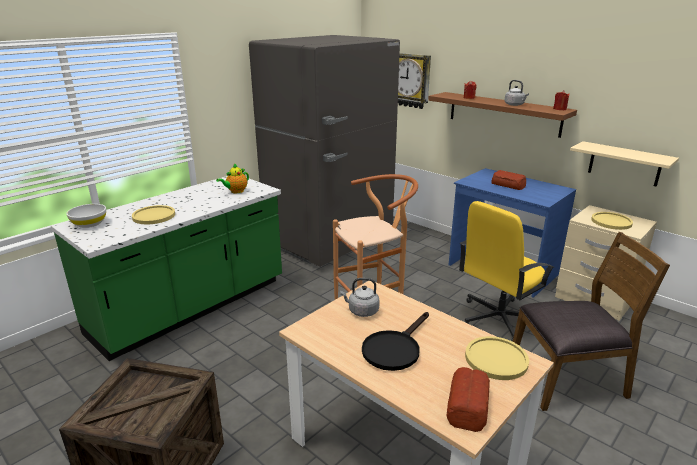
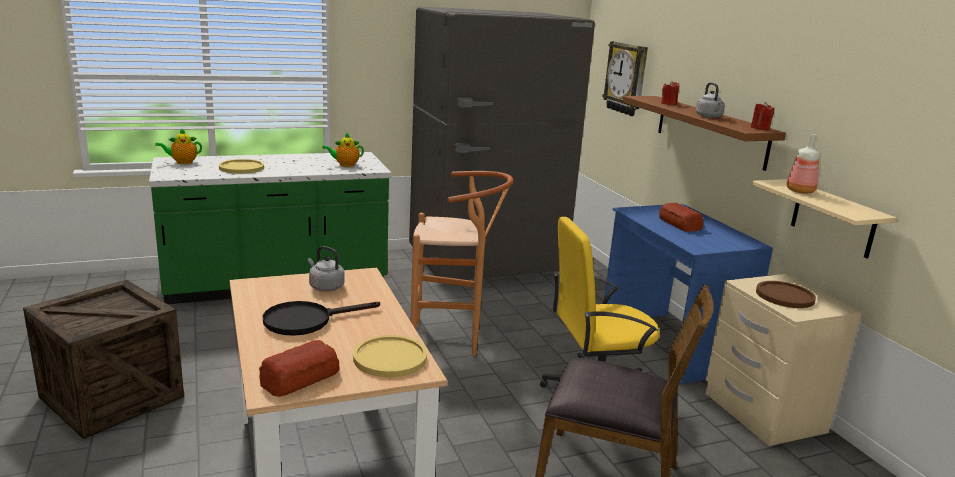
camera: 25 degrees right, 5 degrees down
(89, 224) = (182, 162): white bowl -> teapot
(606, 149) = (800, 191): none -> bottle
(611, 221) = (784, 296): yellow plate -> brown plate

